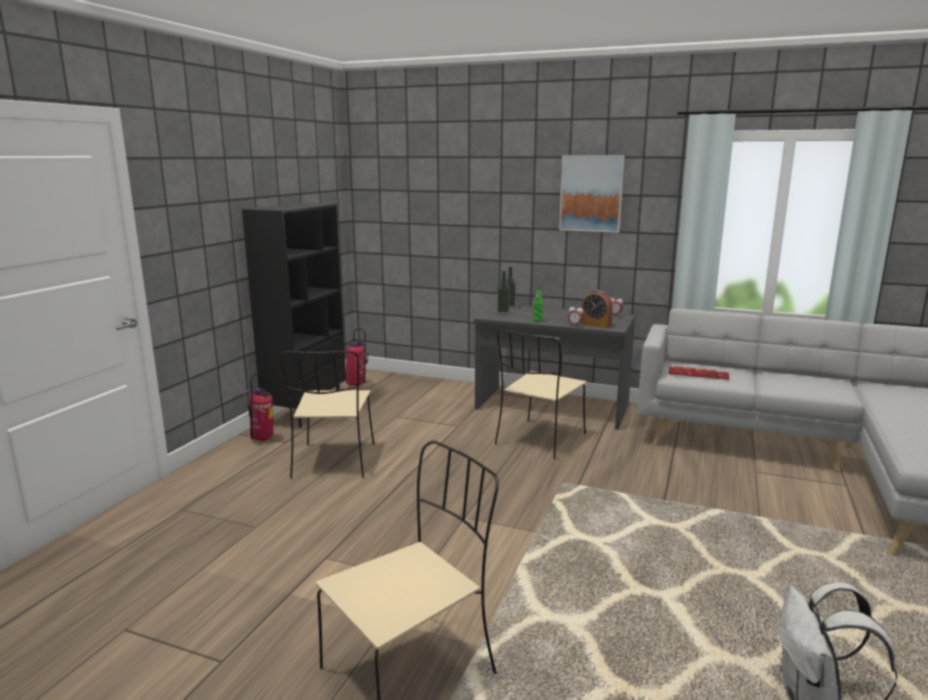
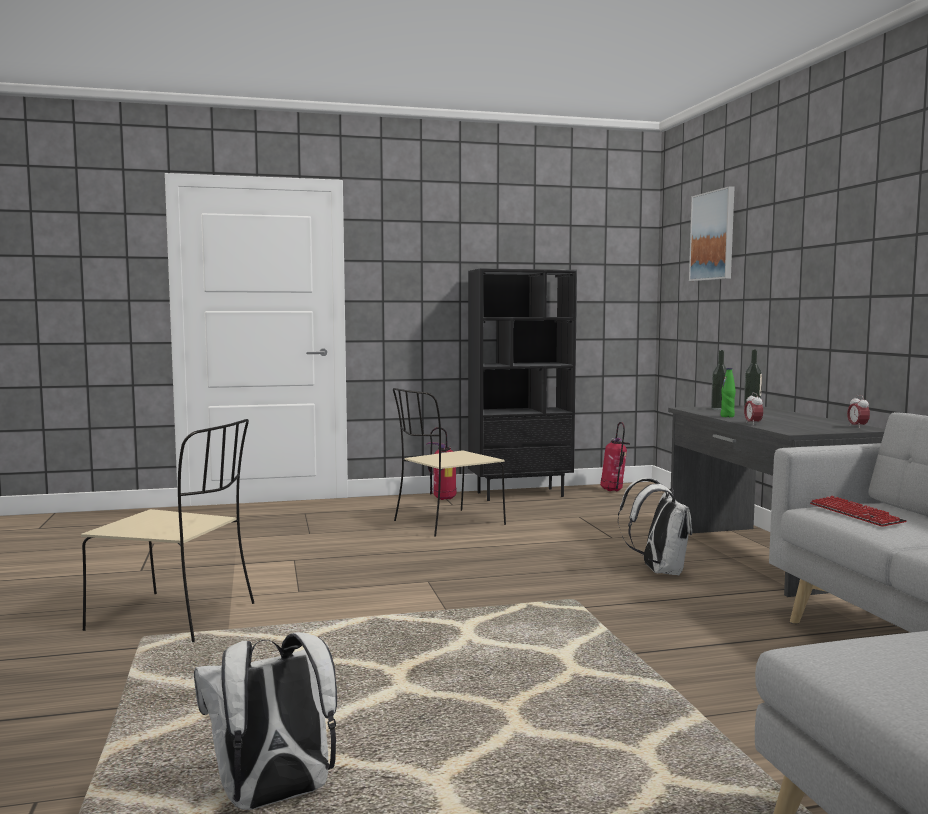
camera: 55 degrees right, 10 degrees down
(539, 440) = (658, 571): beige chair -> white backpack
(591, 193) = (857, 239): picture -> picture (713, 236)
(596, 324) = (784, 427): alarm clock -> none

